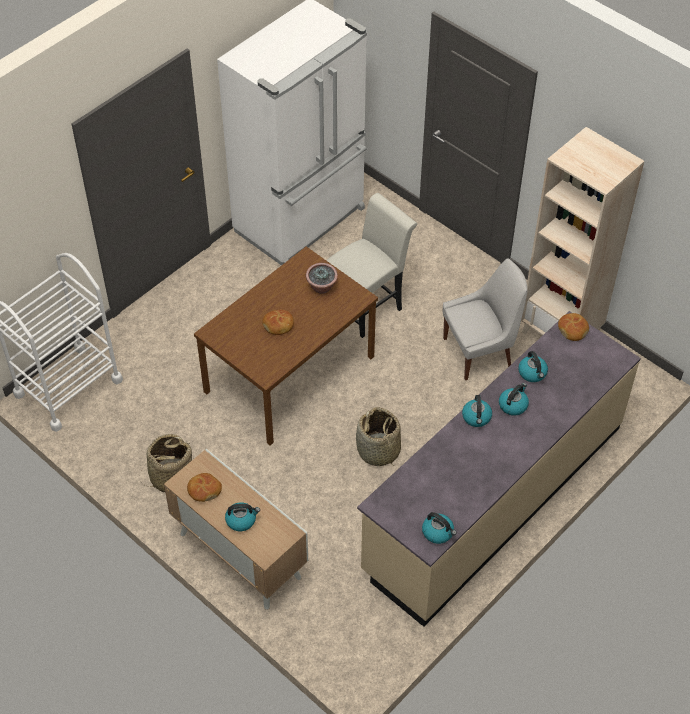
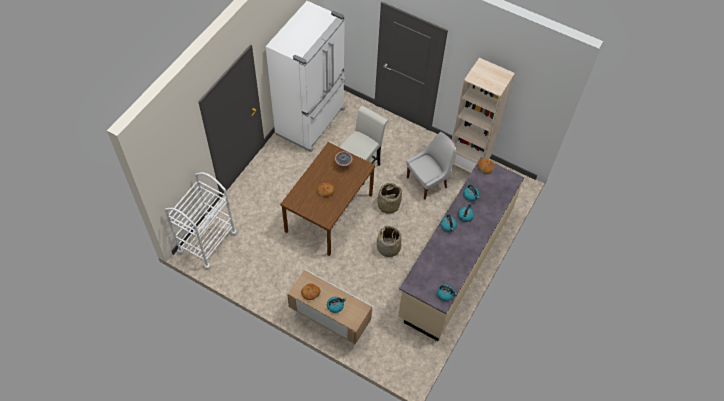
camera: 15 degrees left, 5 degrees up
(171, 476) = (280, 284): basket -> basket (388, 205)

